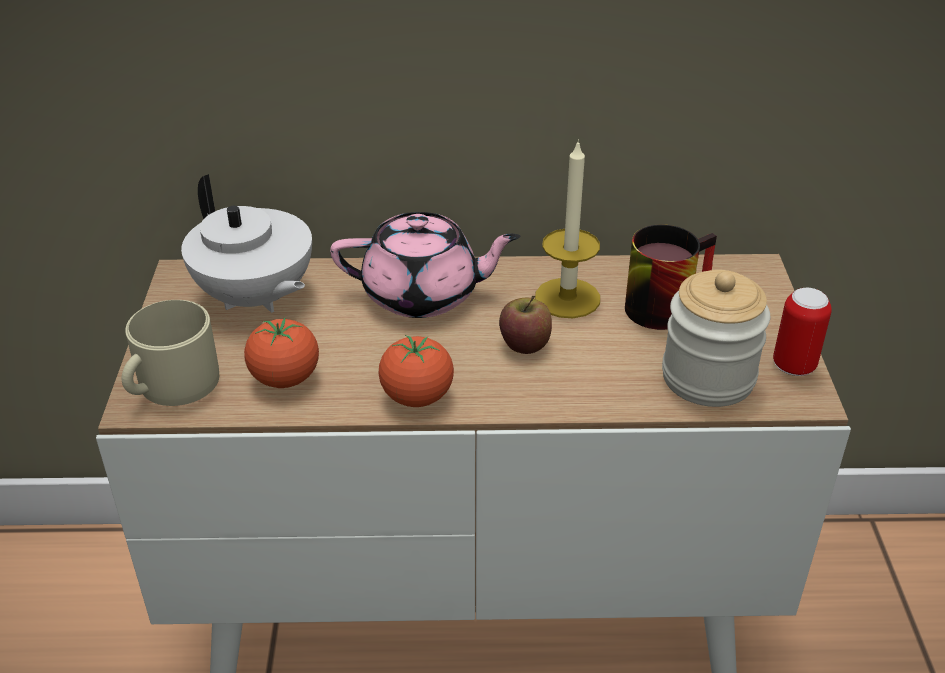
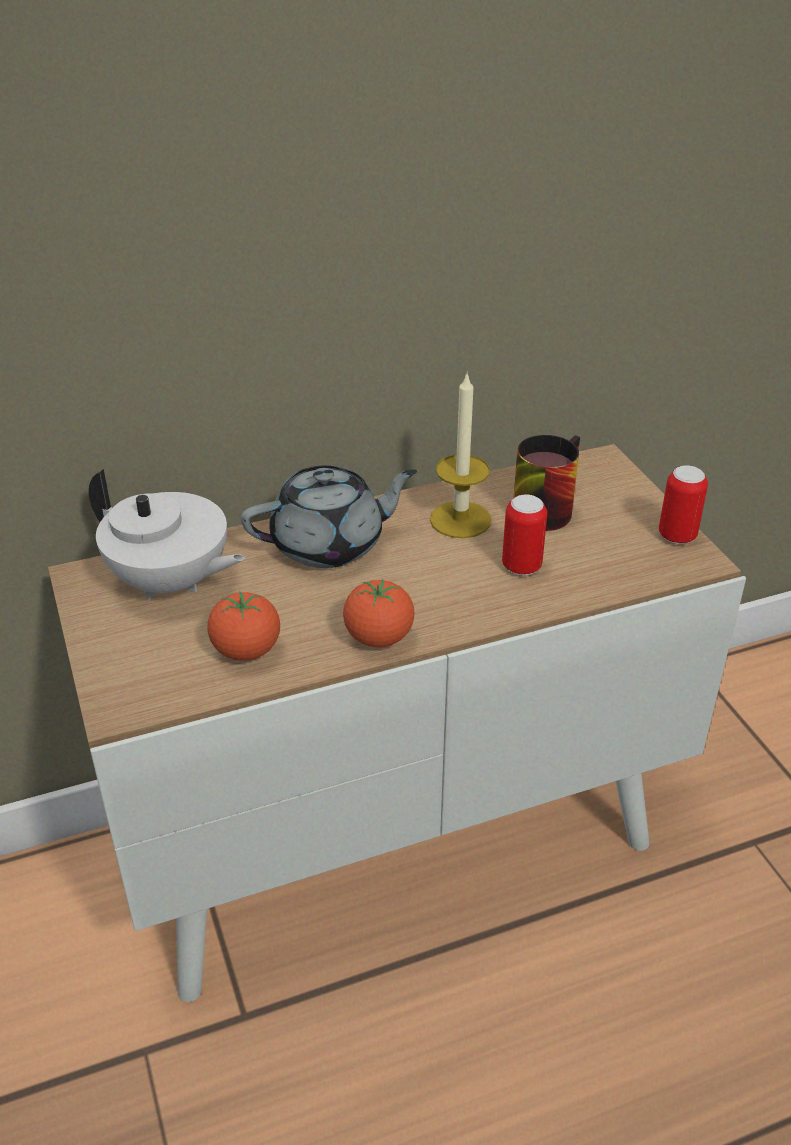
camera: 20 degrees left, 0 degrees up
(171, 385) = (138, 683): beige mug -> none
(423, 294) = (330, 544): pink teapot -> grey teapot
(525, 344) = (446, 568): apple -> none
(603, 359) = (521, 566): none -> can
(708, 377) = (615, 562): jar -> none

